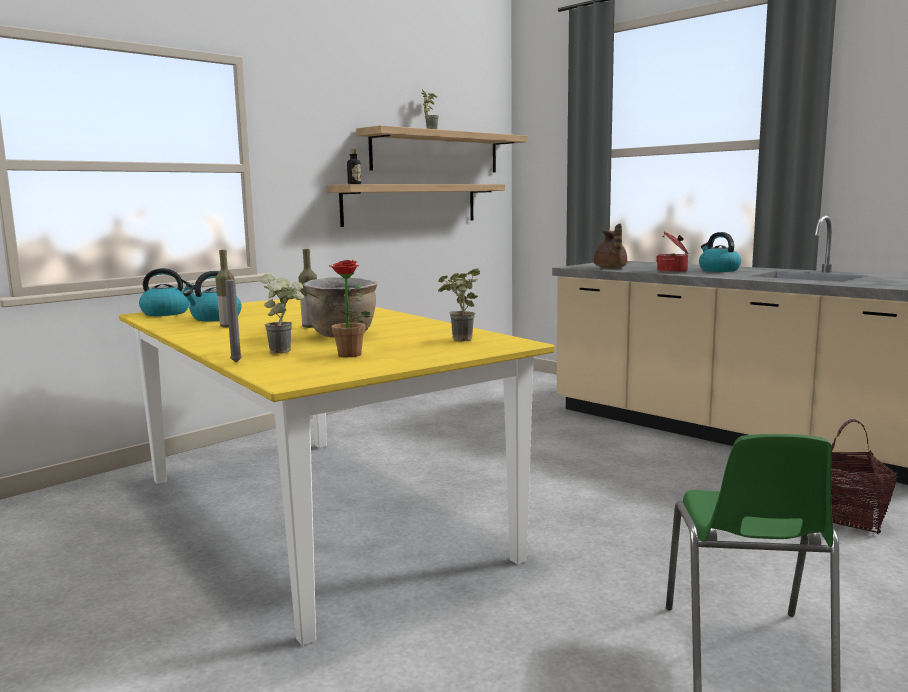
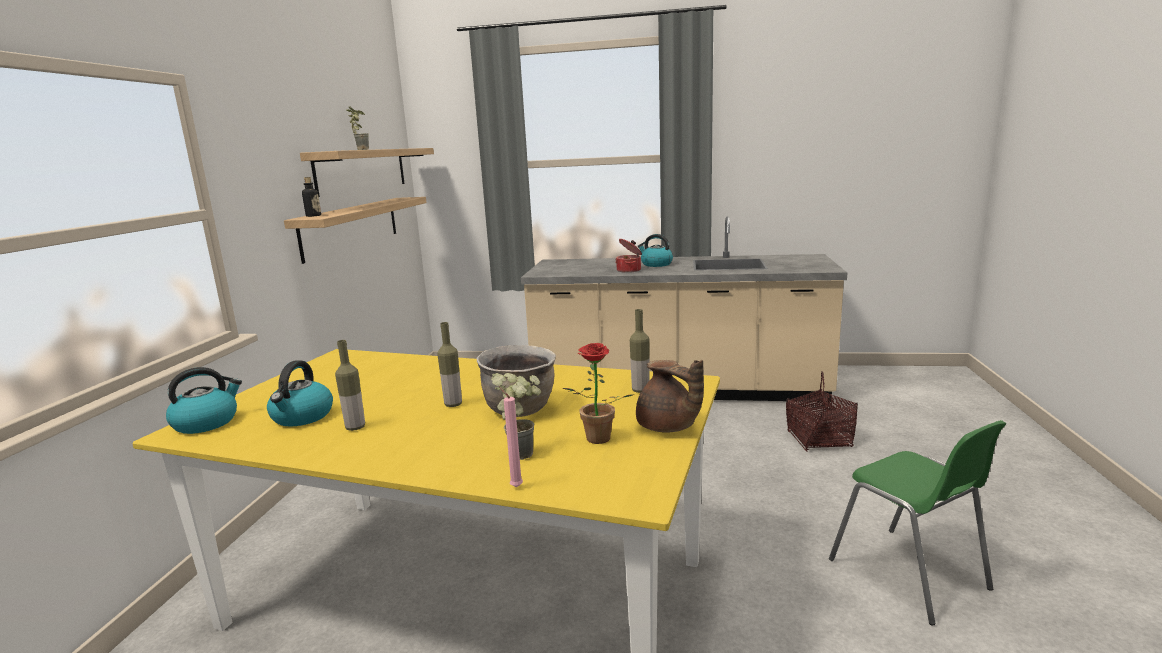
camera: 35 degrees left, 5 degrees up
(236, 362) = (515, 486): grey candle -> pink candle
(458, 341) = (640, 390): potted plant -> bottle
(610, 268) = (571, 272): brown teapot -> brown teapot (668, 427)

